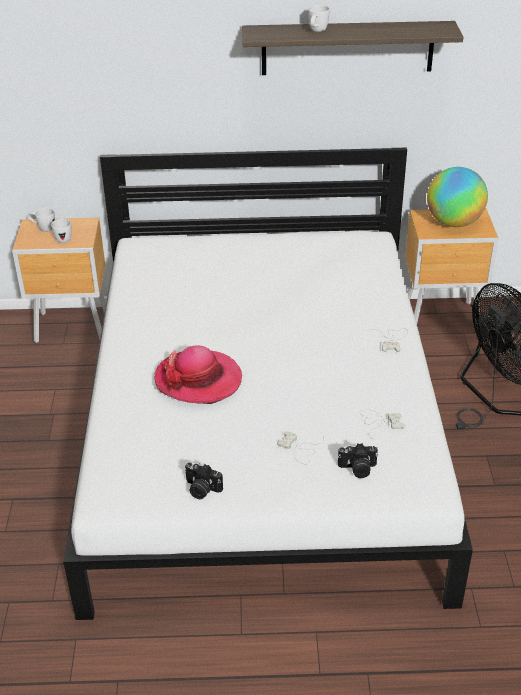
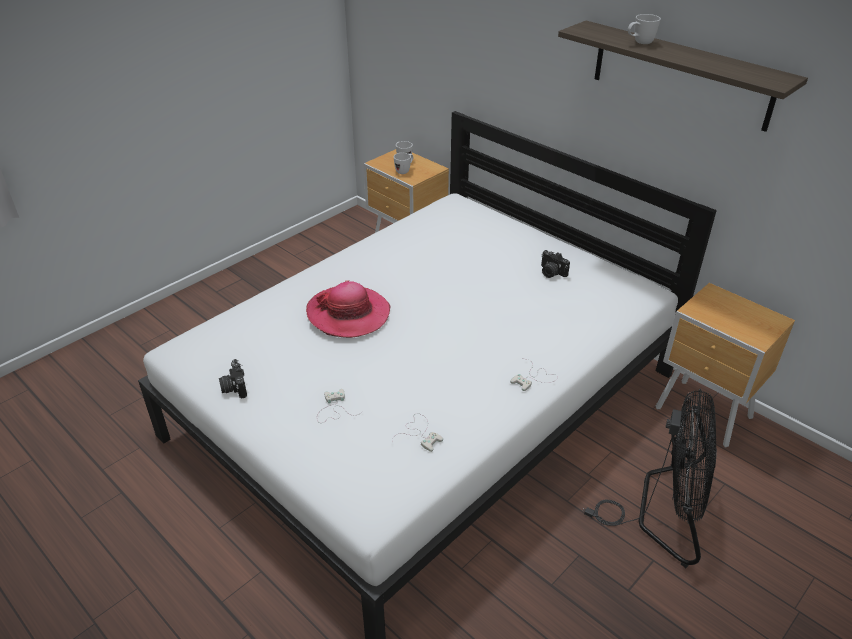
camera: 45 degrees right, 0 degrees up
(357, 469) = (348, 455): camera -> camera (551, 272)
(453, 222) = (736, 315): globe -> none

